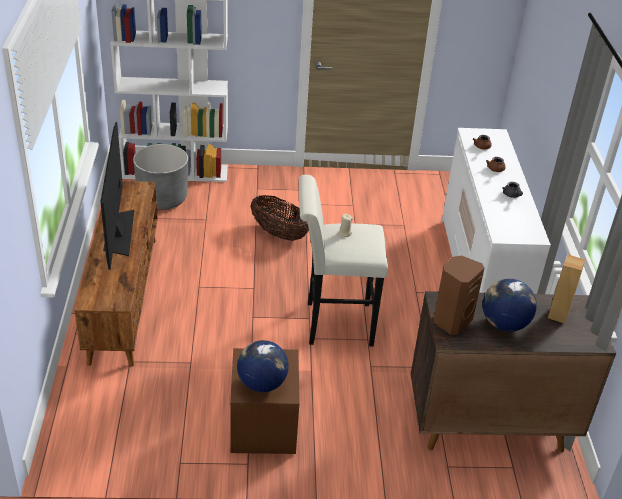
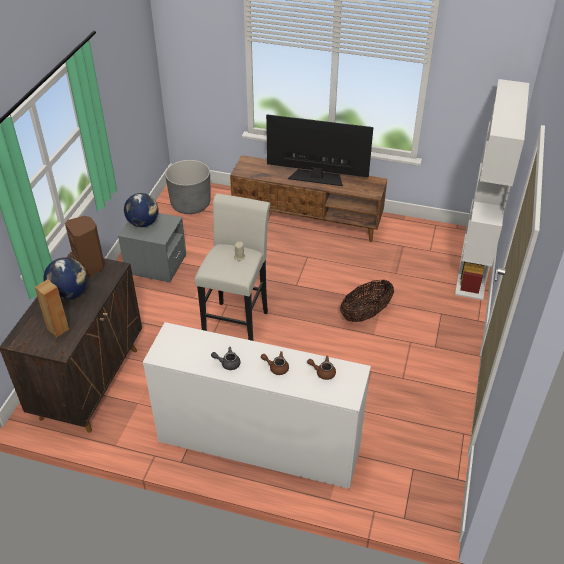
camera: 110 degrees right, 5 degrees up
(162, 198) = (431, 253): grey planter -> grey planter (190, 204)
(263, 426) = (156, 264): brown nightstand -> grey nightstand

